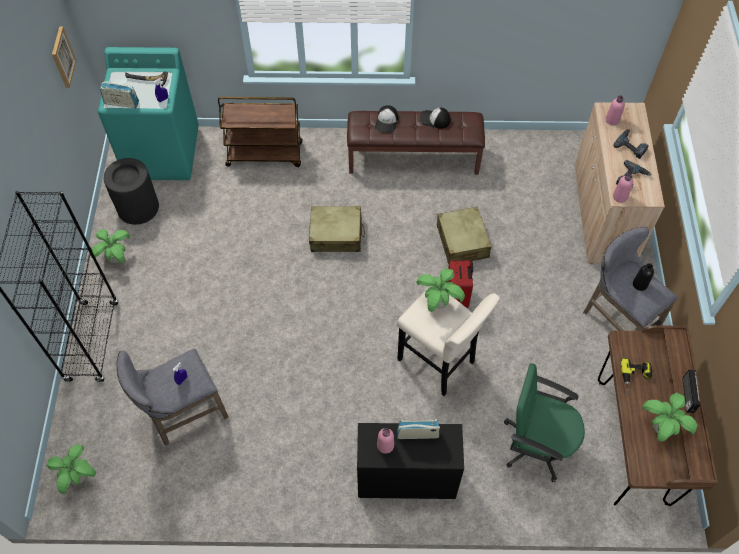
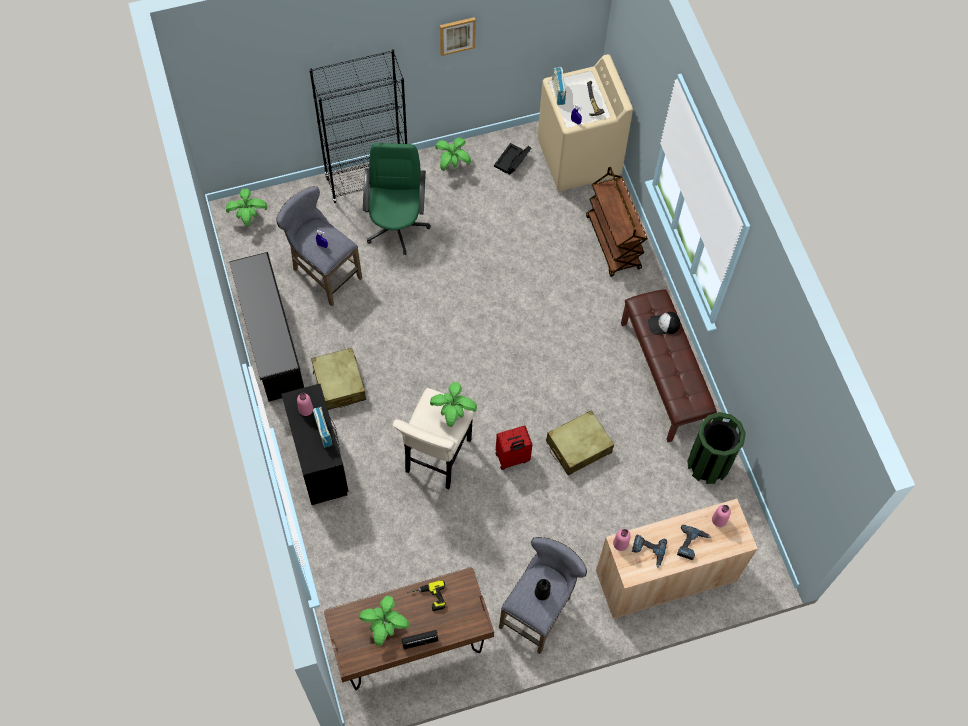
camera: 70 degrees right, 5 degrees up
(62, 57) = (560, 25): picture -> picture (457, 35)
(138, 207) = (512, 162): black trash can -> black storage box
(163, 153) = (579, 158): turquoise washing machine -> beige washing machine
(247, 492) = (271, 342): none -> black shoe rack
(336, 235) = (544, 333): beige suitcase -> beige suitcase (339, 384)
(434, 119) = (684, 367): cap -> none
(507, 152) = (708, 464): none -> green trash can
(536, 443) = (383, 562): green office chair -> green office chair (397, 226)

